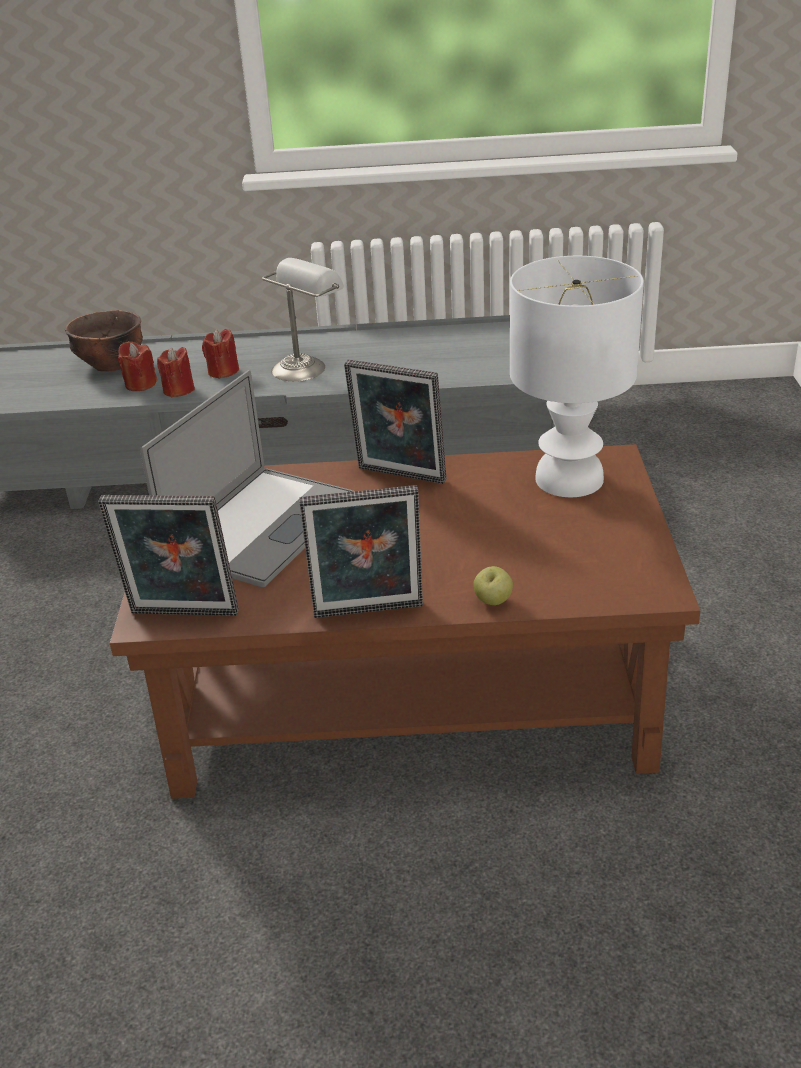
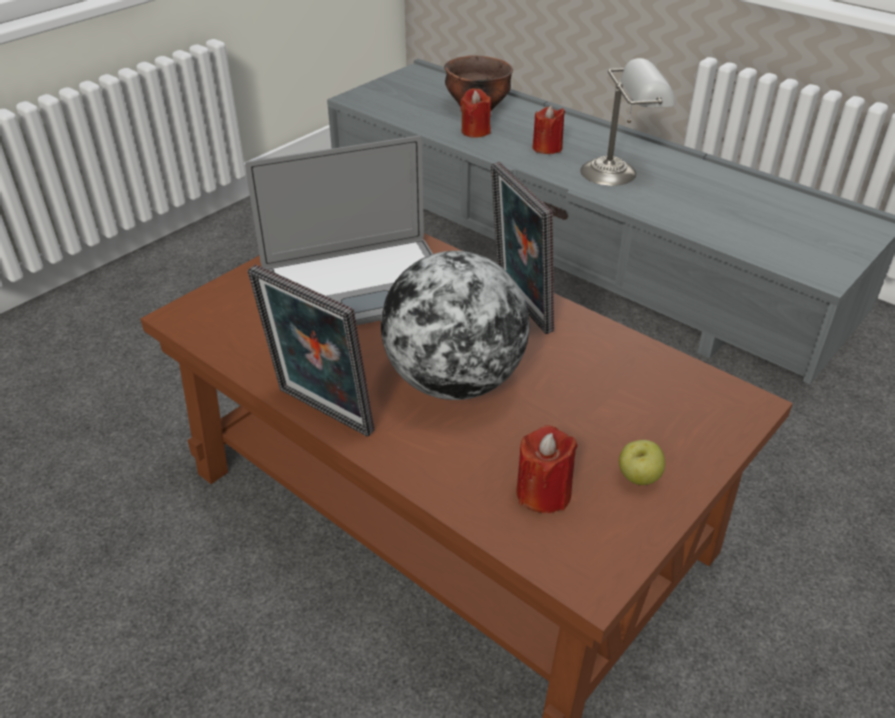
camera: 40 degrees right, 5 degrees up
(178, 390) = (495, 148): red candle -> red candle (543, 493)
(183, 616) = (206, 328): picture frame -> none
(428, 543) = (454, 381): none -> globe
(493, 601) = (427, 474): apple -> apple (638, 478)
(568, 478) = (668, 397): white table lamp -> none

